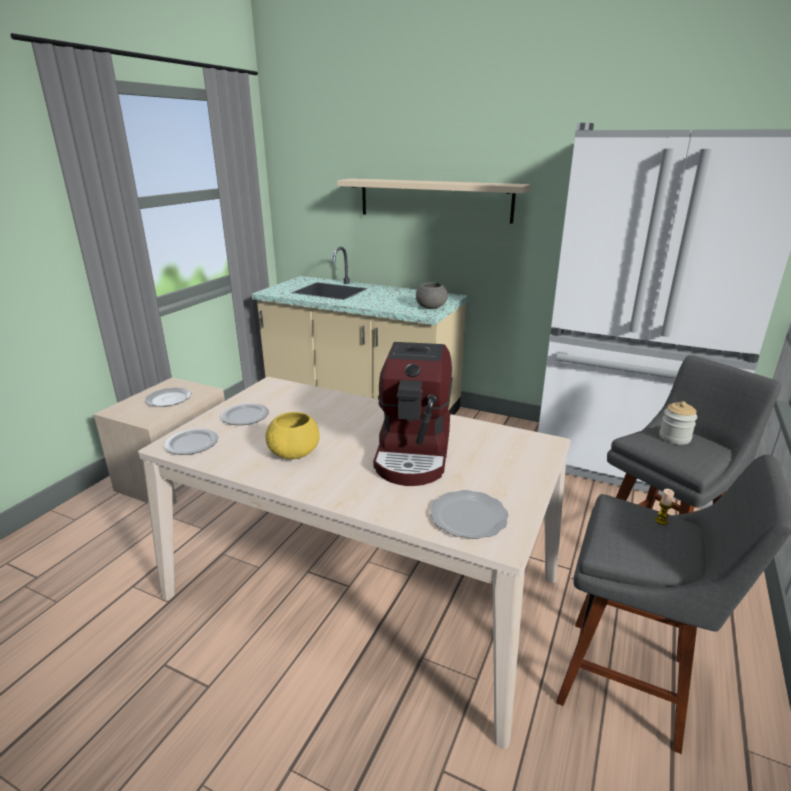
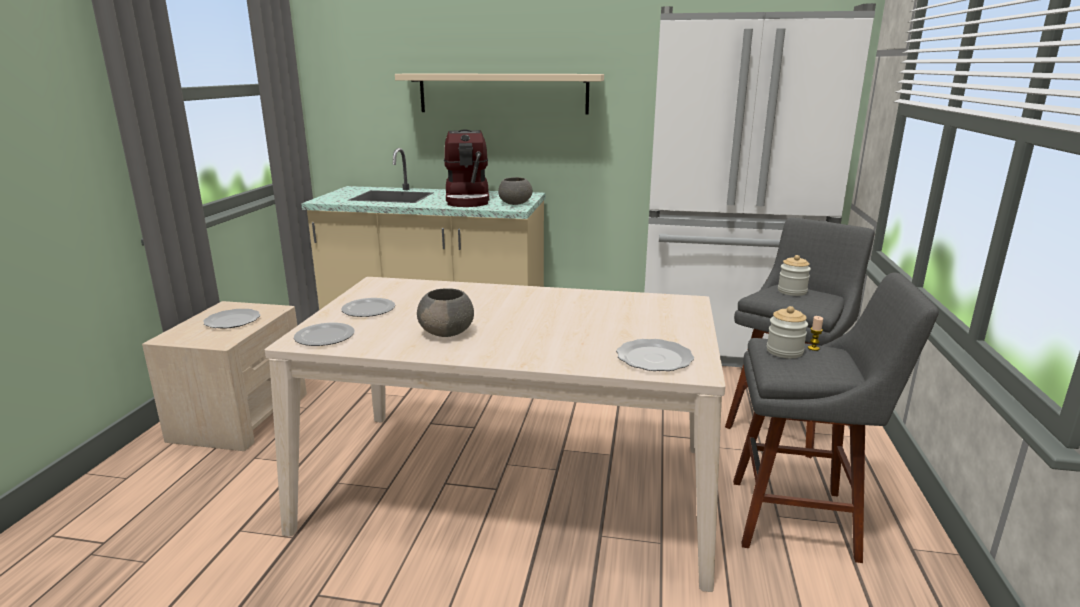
camera: 15 degrees left, 5 degrees down
(295, 453) = (447, 332): yellow bowl -> grey bowl
(414, 452) = (570, 320): coffee machine -> coffee machine (468, 199)
(625, 520) = (784, 351): none -> jar

